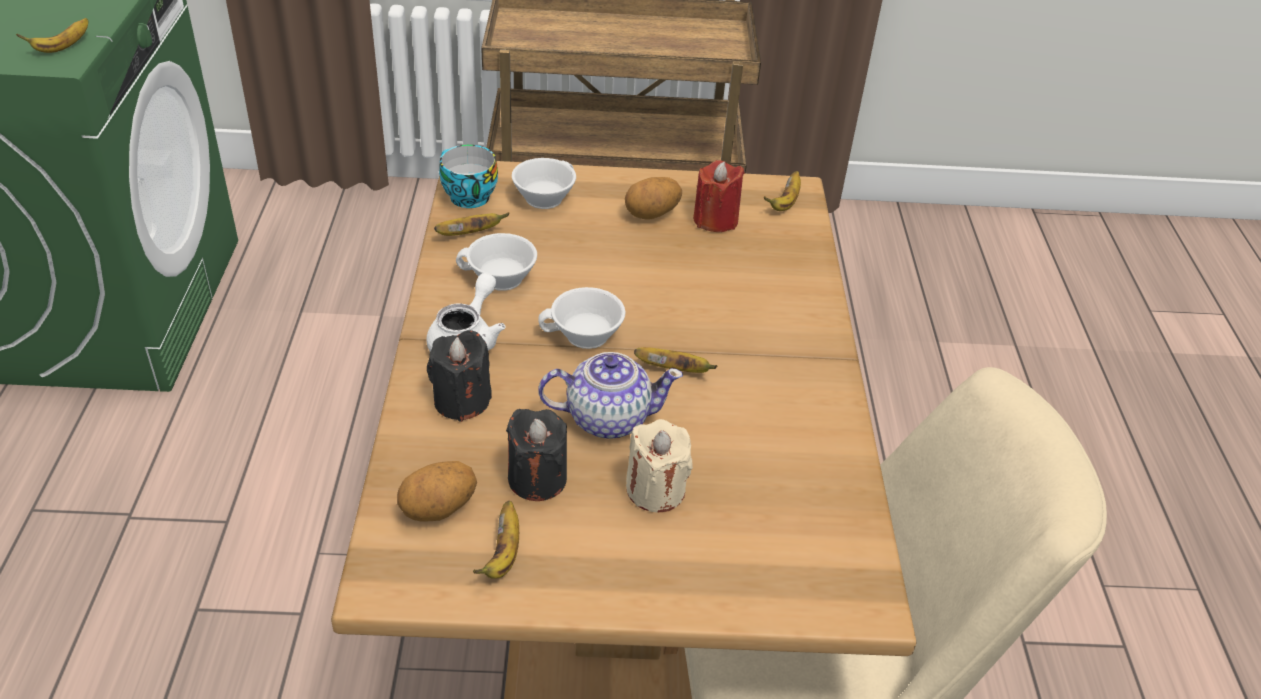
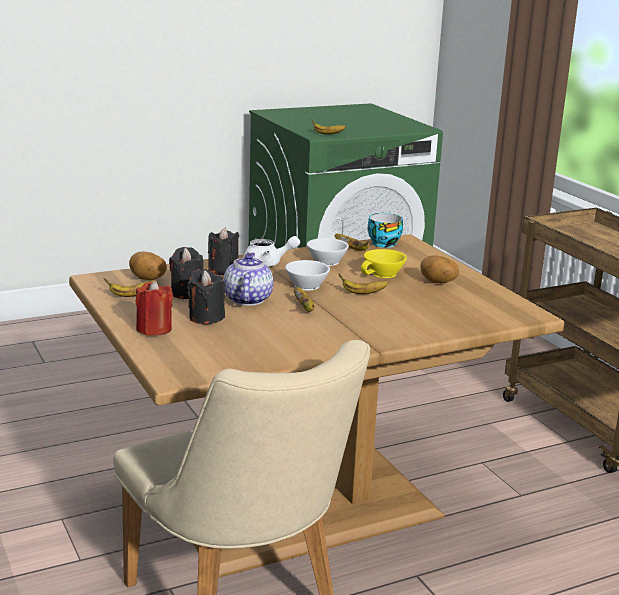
camera: 65 degrees right, 20 degrees down
(543, 196) = (411, 257): white cup -> none
(590, 246) = (384, 274): none -> yellow cup
(607, 418) = (247, 300): teapot -> teapot turned 150 degrees counterclockwise
(655, 490) = (206, 317): beige candle -> black candle
(715, 220) = (460, 298): red candle -> red candle (154, 329)
(785, 203) = (512, 313): banana -> banana (363, 293)

